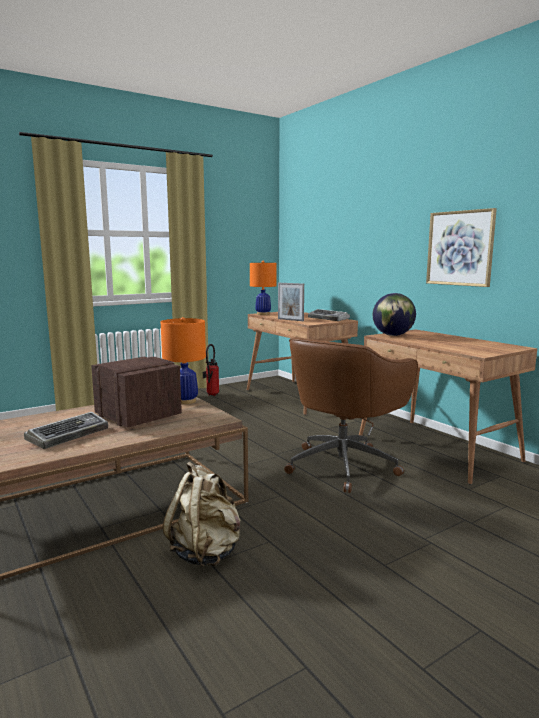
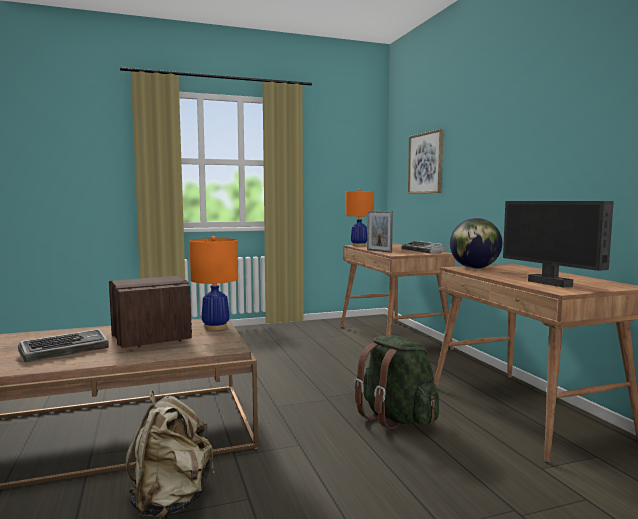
camera: 15 degrees right, 5 degrees down
(211, 395) = (301, 329): fire extinguisher -> none
(344, 465) = (396, 418): brown office chair -> green backpack
(460, 248) = (562, 165): picture -> picture (426, 163)
(465, 347) = (550, 283): none -> monitor

